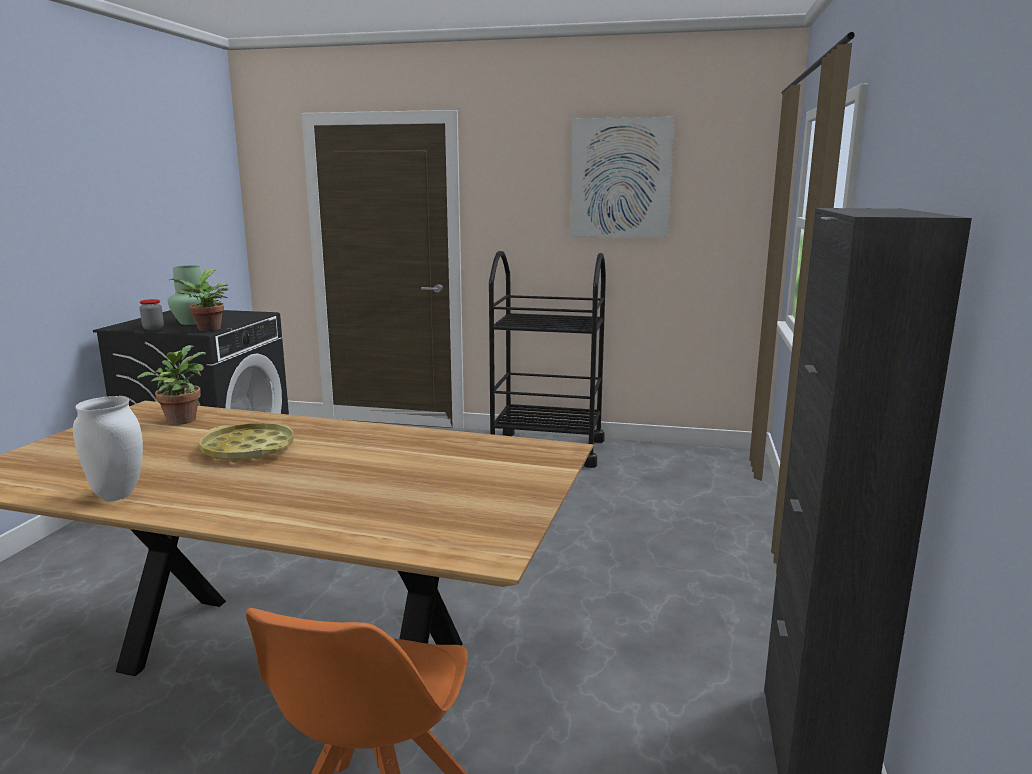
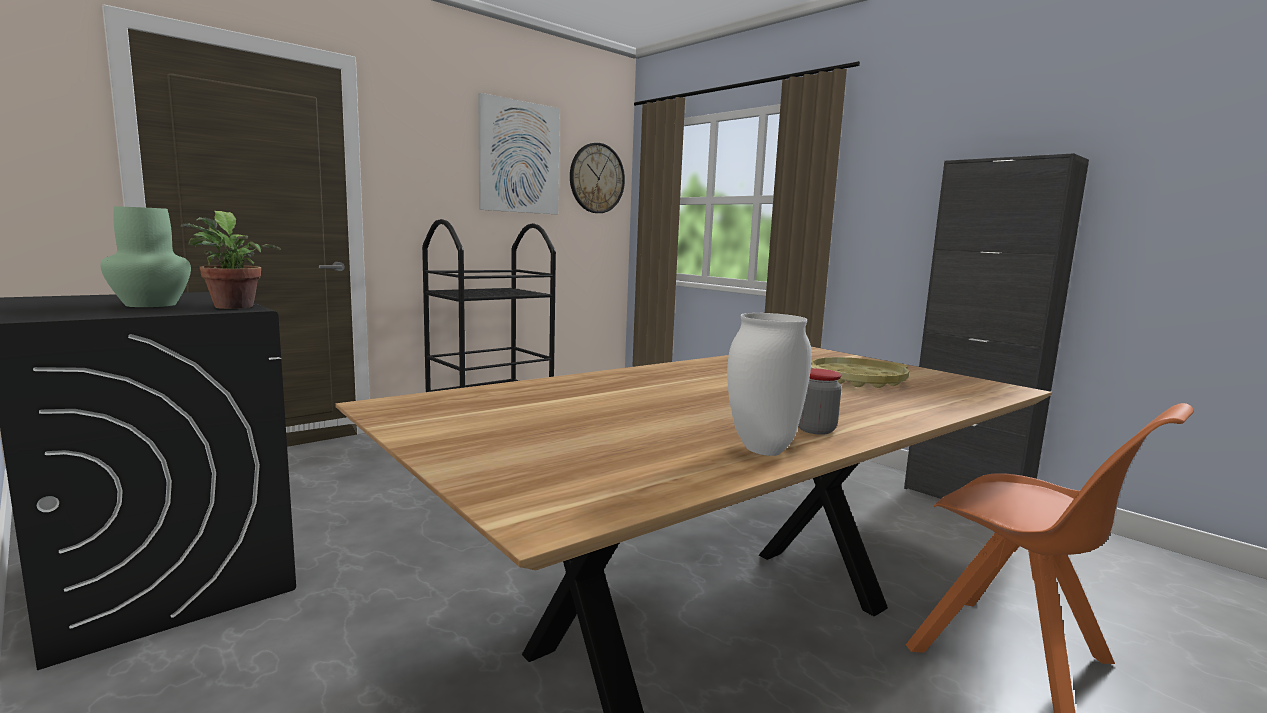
camera: 55 degrees left, 5 degrees down
(153, 329) = (120, 313): jar -> jar (815, 429)
(181, 419) = (489, 401): potted plant -> none
(248, 450) = (673, 397): yellow tray -> yellow tray (857, 380)
(730, 192) = (596, 178): none -> wall clock

